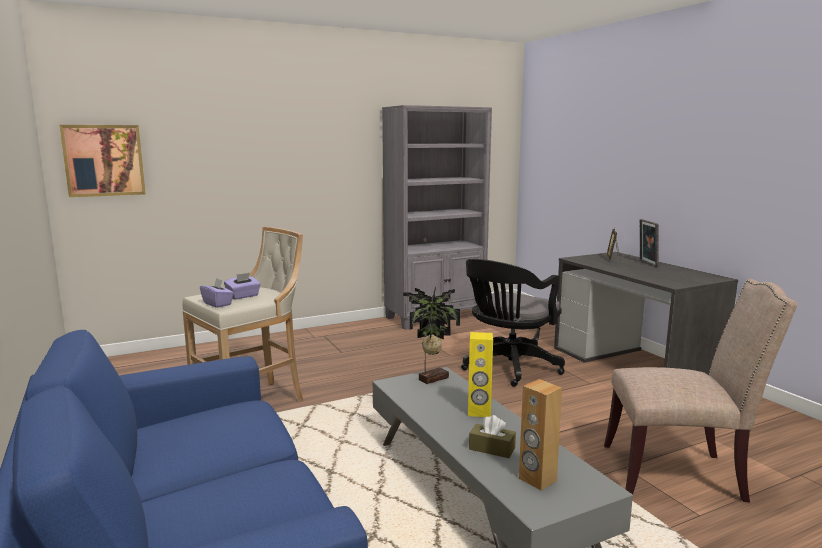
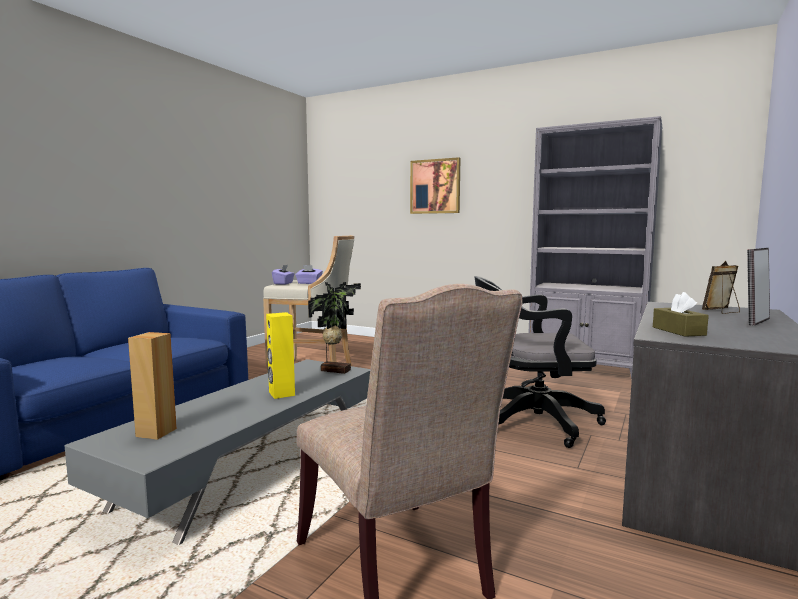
camera: 55 degrees right, 5 degrees down
(104, 160) = (336, 195): picture -> picture (435, 186)
(492, 448) = (208, 409): brown tissue box -> brown tissue box (678, 331)

